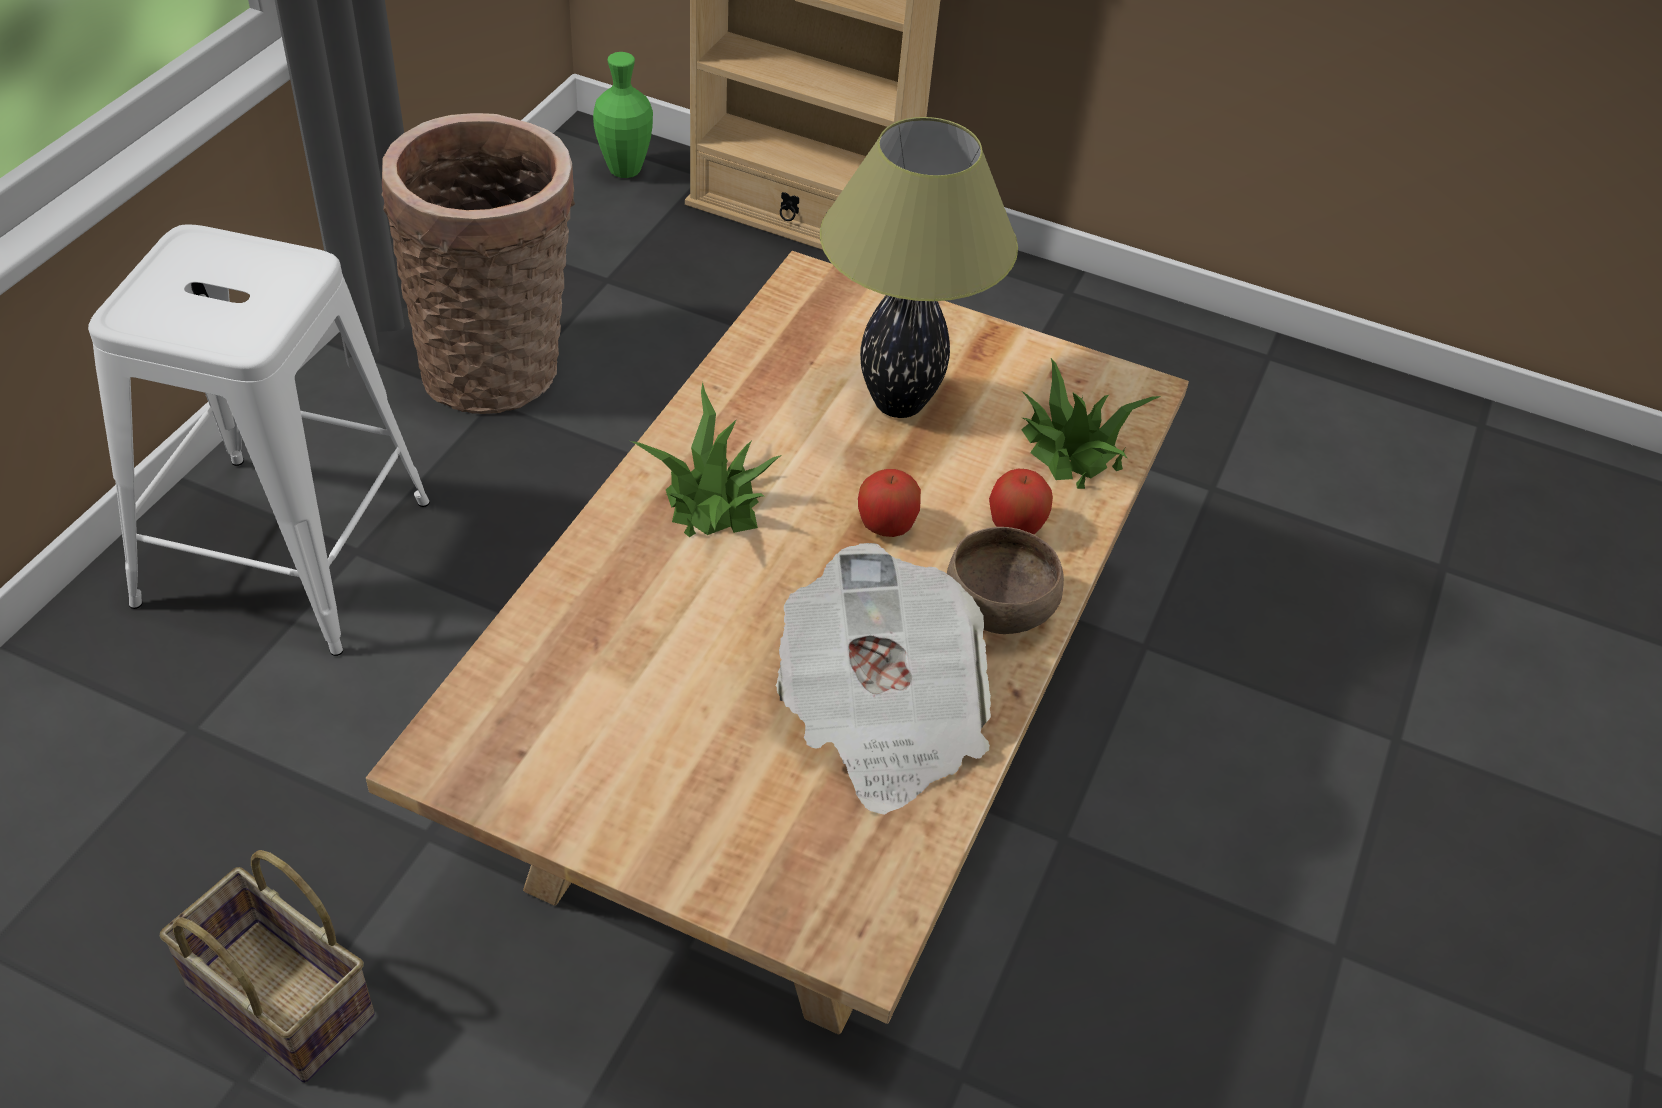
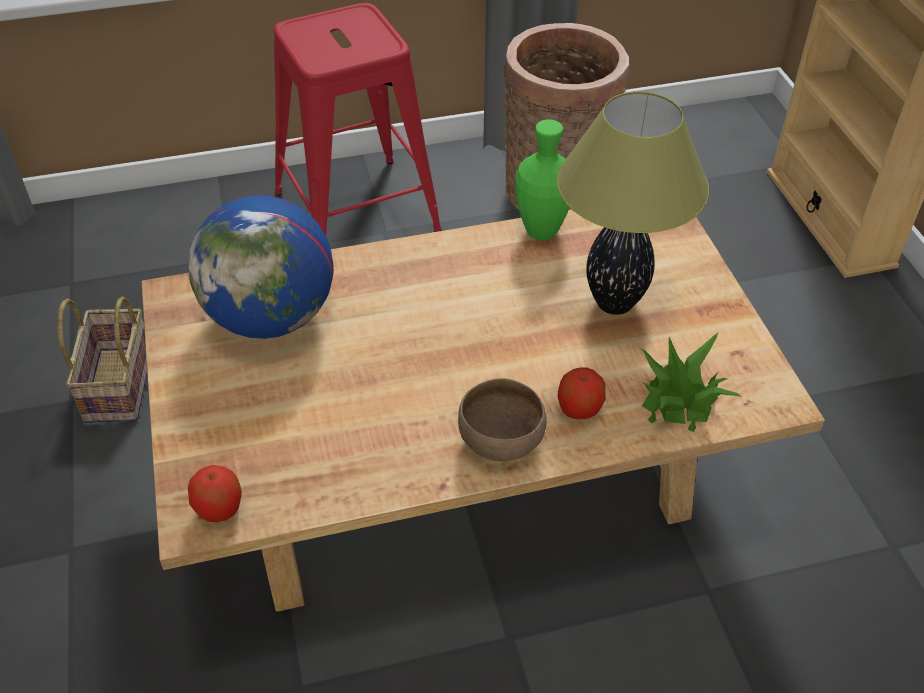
camera: 55 degrees right, 0 degrees up
(284, 552) = (356, 212): white stool -> red stool
(598, 685) = (271, 317): none -> globe
(625, 170) = (756, 136): green vase -> green vase (541, 231)
(712, 498) = (446, 278): potted plant -> none
(881, 717) = (361, 437): newspaper -> none
(886, 525) = (509, 355): apple -> apple (219, 509)

